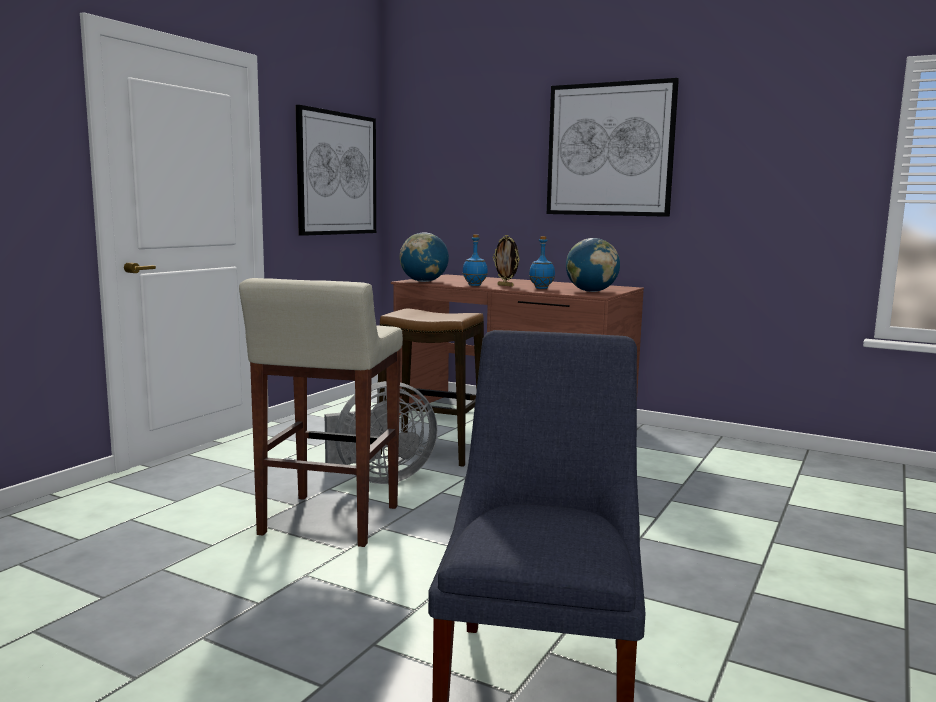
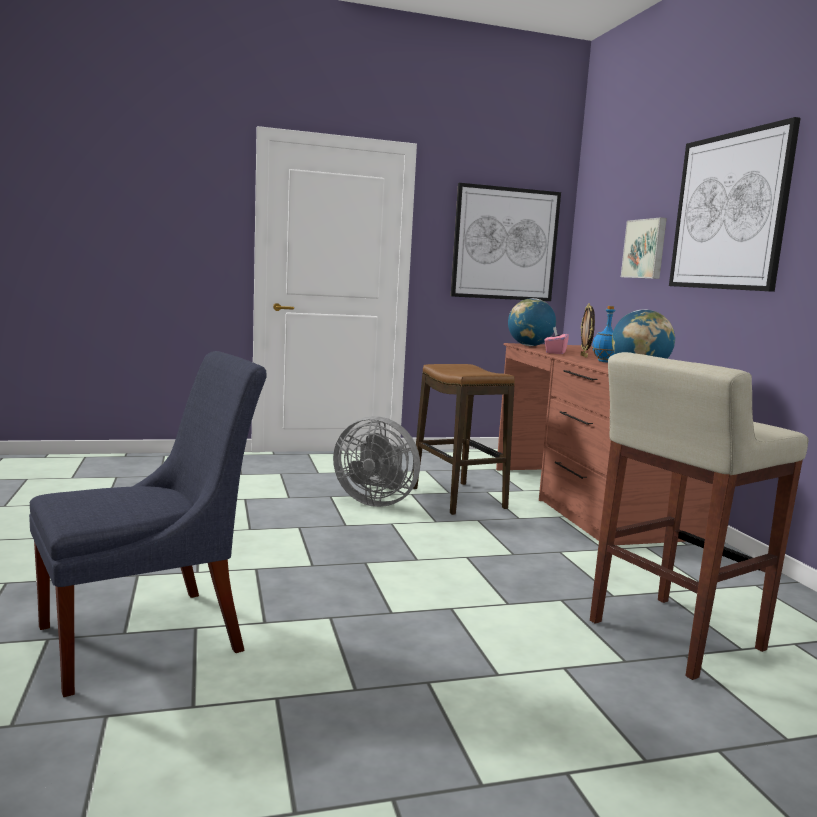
camera: 45 degrees right, 0 degrees up
(329, 521) = (281, 512): beige stool -> beige stool (673, 636)
(475, 285) = (555, 352): blue bottle -> pink tissue box
(504, 179) = (645, 249): none -> picture

